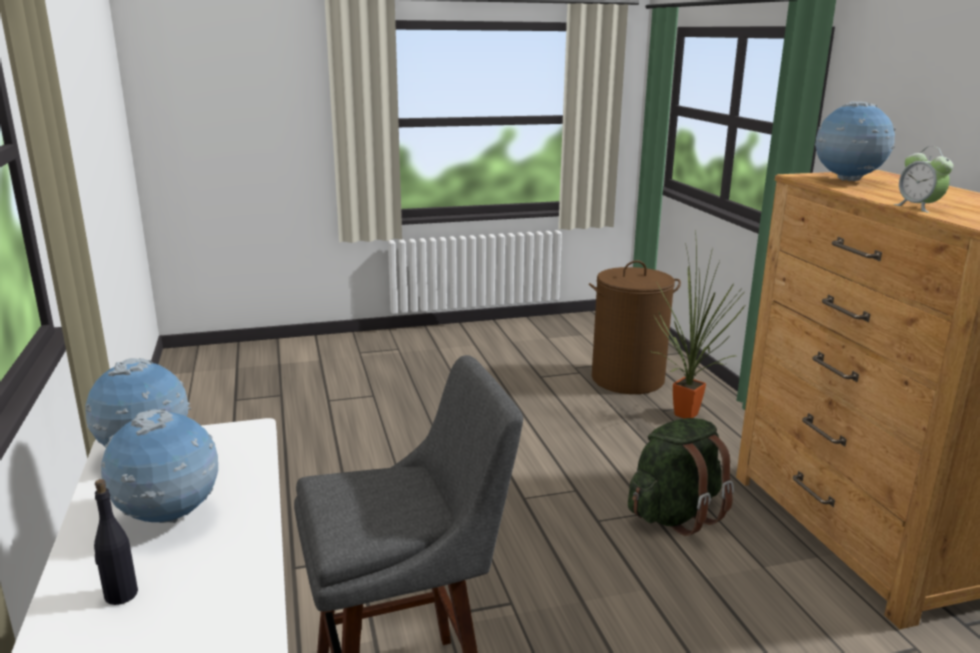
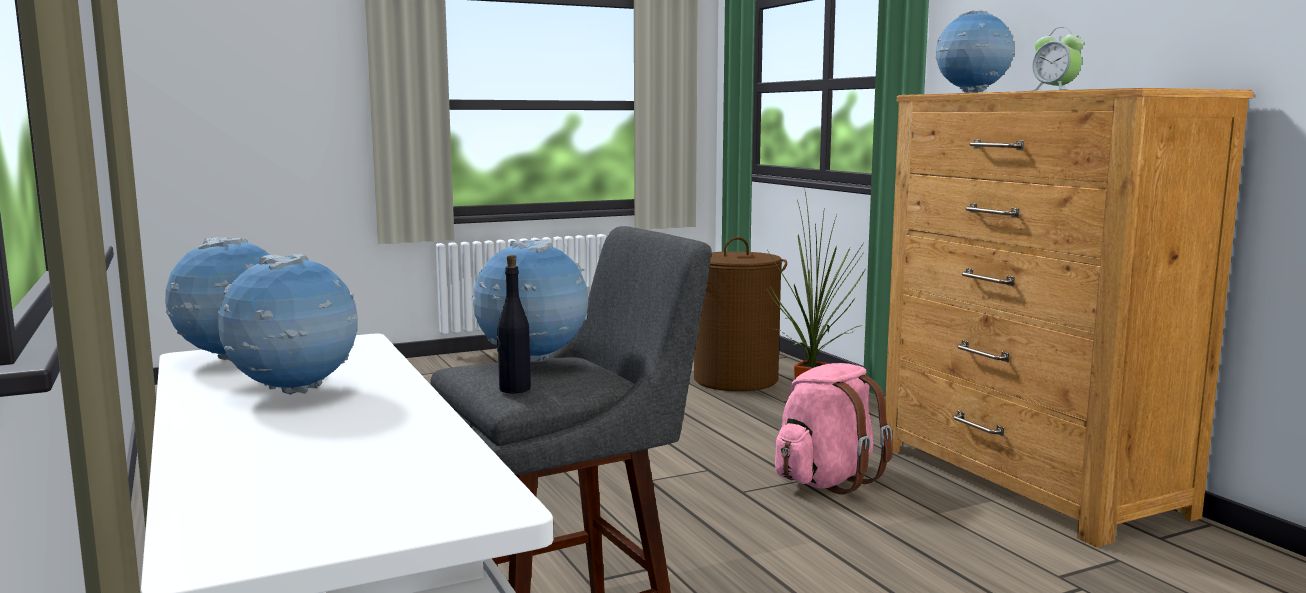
camera: 10 degrees left, 10 degrees down
(120, 595) = (267, 438): black bottle -> black bottle (514, 389)
(377, 479) = (532, 361): none -> globe
(675, 514) = (827, 480): green backpack -> pink backpack

